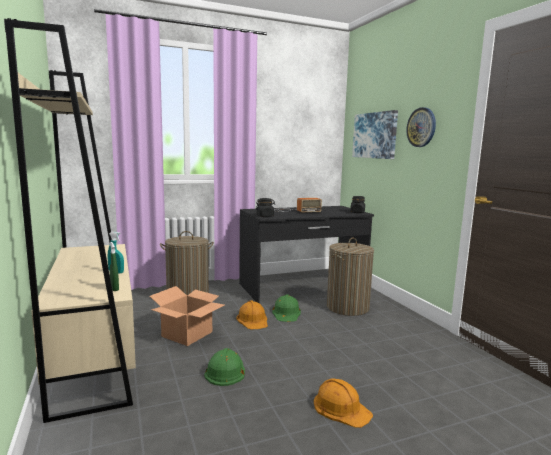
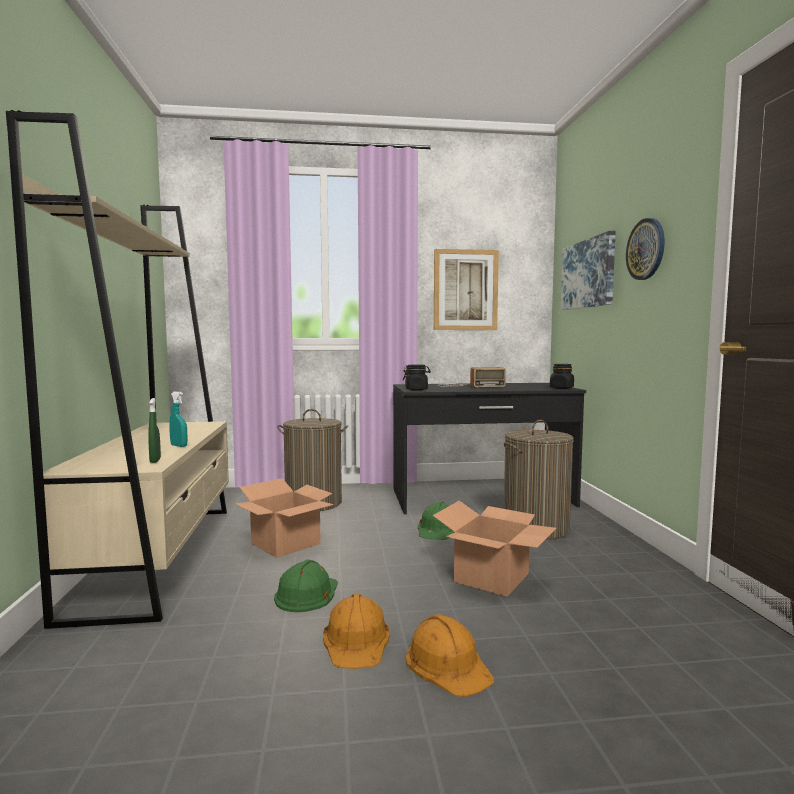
camera: 15 degrees right, 5 degrees down
(253, 320) = (385, 533): orange hard hat -> orange hard hat (357, 640)
(287, 140) = (465, 290): none -> picture
(338, 345) = (491, 577): none -> cardboard box

